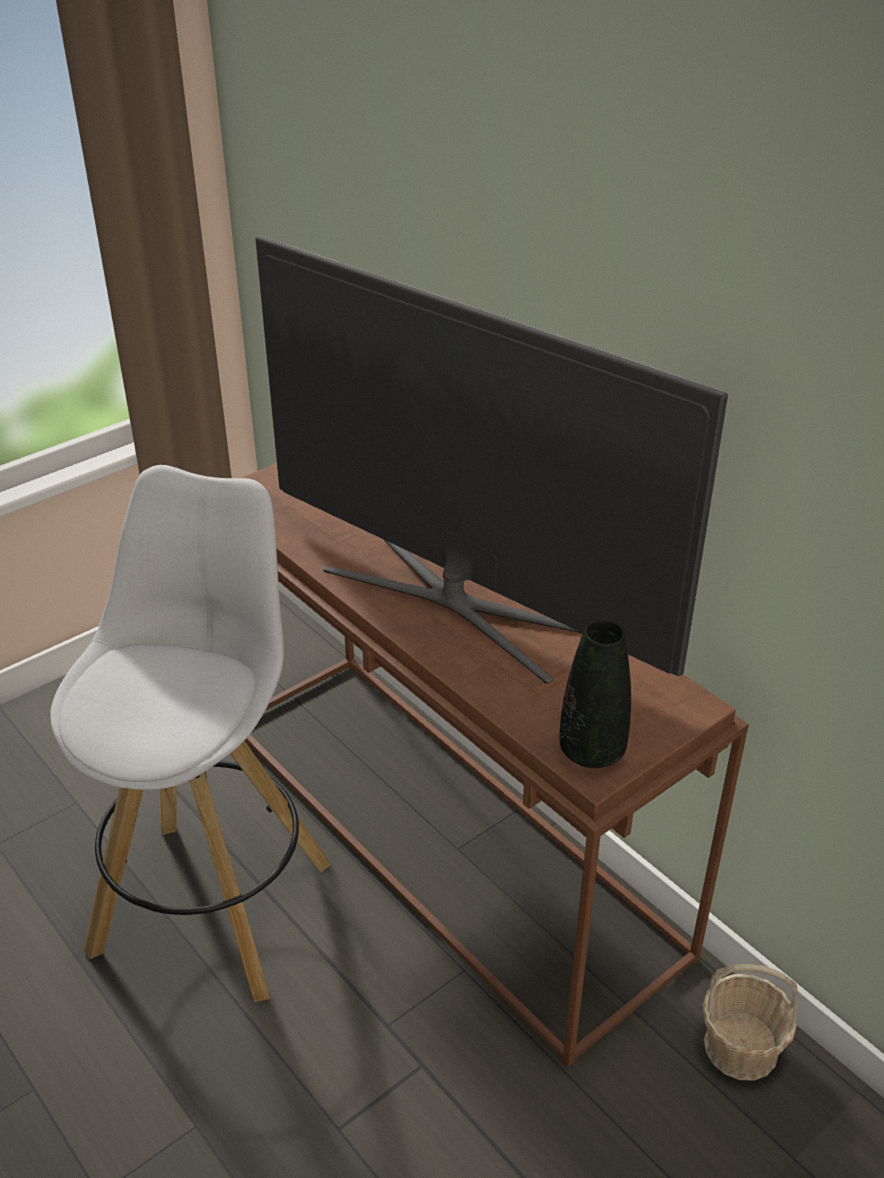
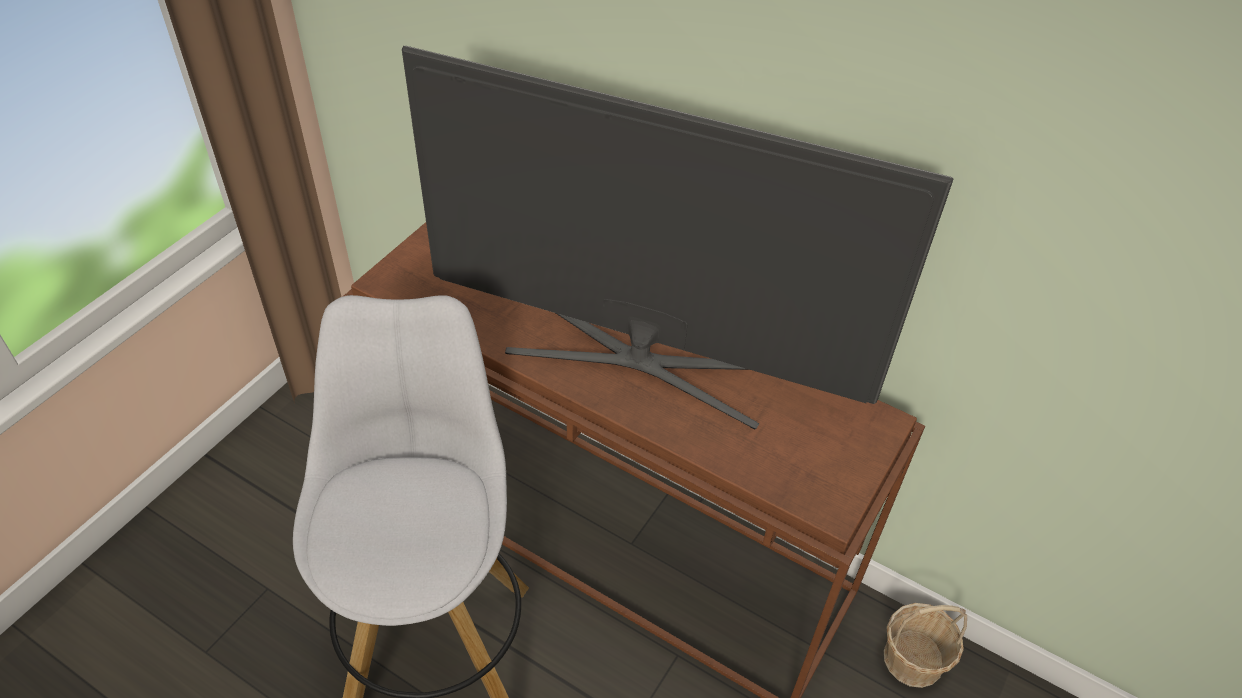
camera: 20 degrees left, 10 degrees up
(592, 752) = (821, 490): black vase -> none

